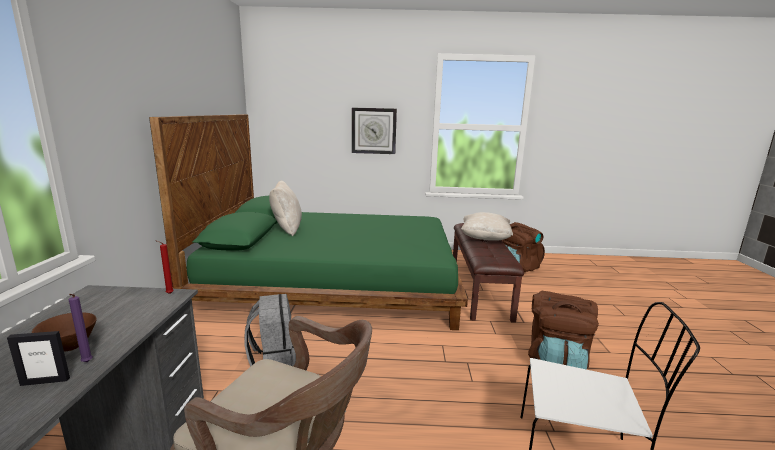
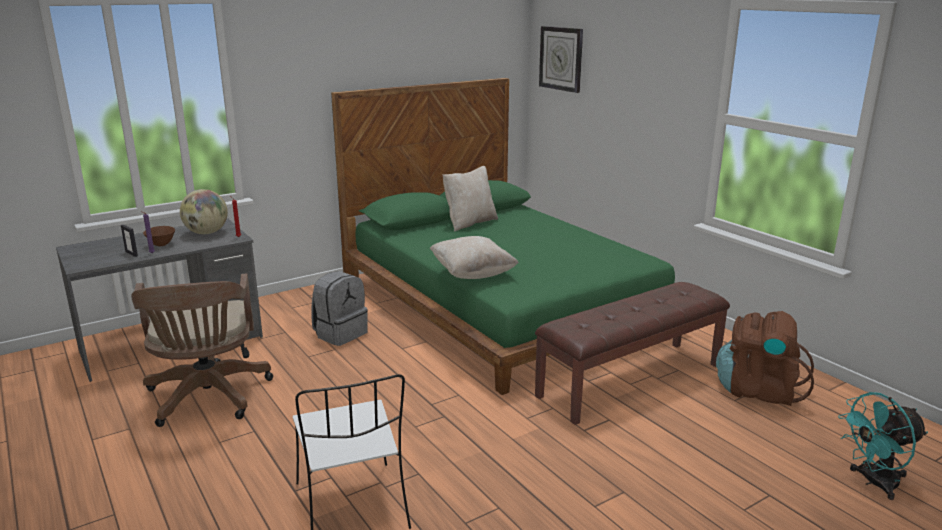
camera: 55 degrees right, 5 degrees up
(107, 307) = (206, 233): none -> globe
(374, 131) = (644, 114): wall clock -> wall clock (561, 58)
(485, 239) = (644, 308): beige pillow -> beige pillow (472, 274)
(555, 362) = (513, 468): brown backpack -> none
(610, 281) = (874, 482): none -> turquoise fan

